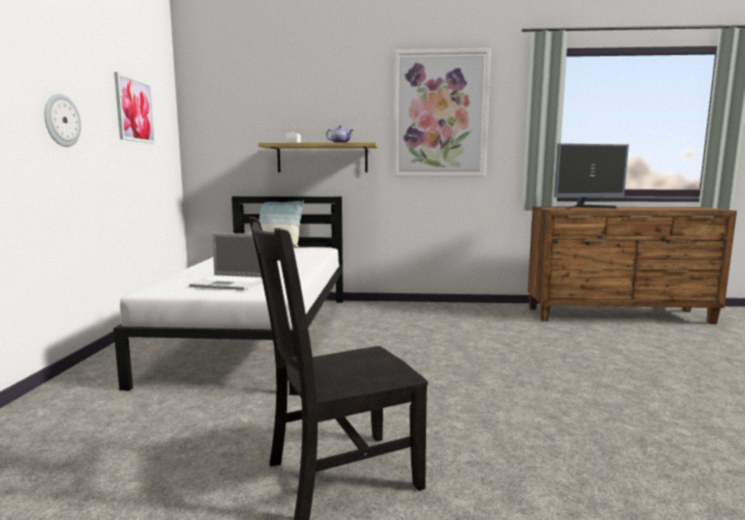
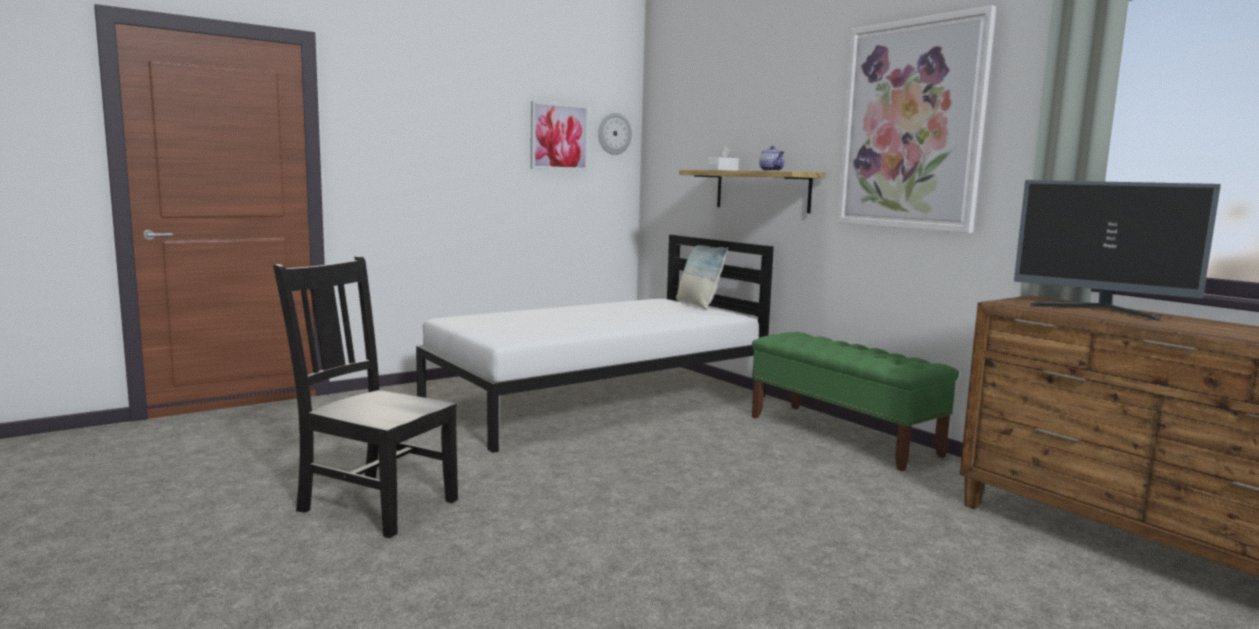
camera: 50 degrees right, 0 degrees up
(61, 120) = (451, 156): wall clock -> wall clock (614, 134)
(230, 283) = (508, 326): laptop -> none
(427, 308) = (842, 435): none -> green bench

